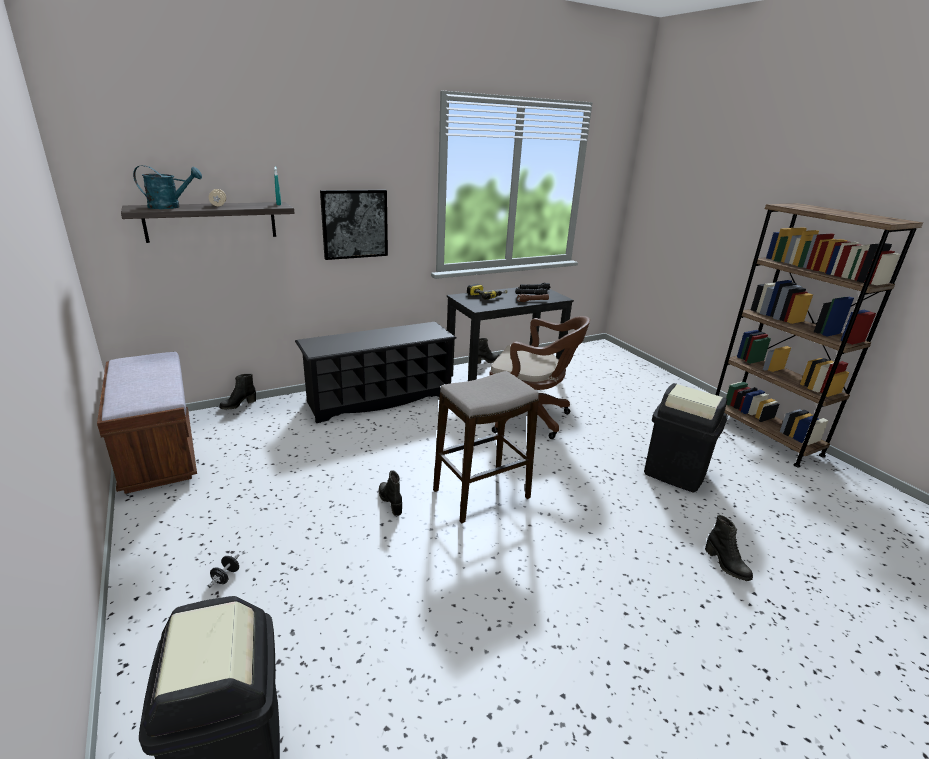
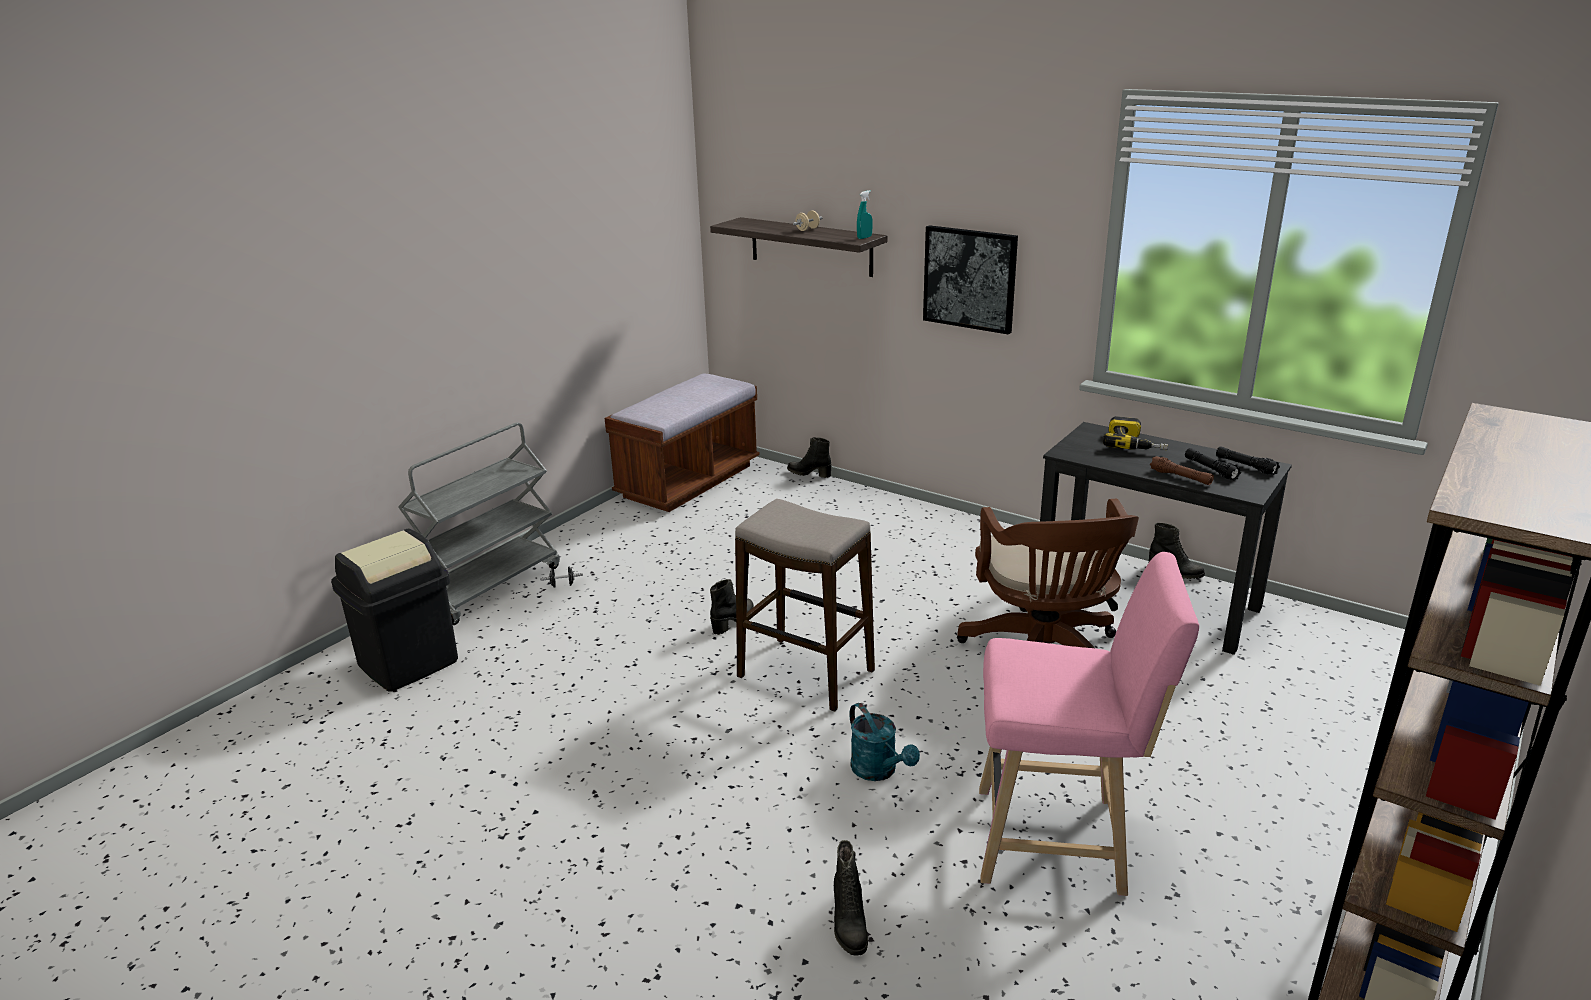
camera: 65 degrees right, 0 degrees up
(156, 633) = (490, 586): none -> grey cart
(170, 207) = (763, 225): turquoise watering can -> turquoise watering can (879, 771)
(379, 399) = (933, 537): black shoe rack -> none
(675, 472) = (1060, 841): black trash can -> pink stool
(726, 565) = (848, 925): black boot -> black boot turned 45 degrees counterclockwise

